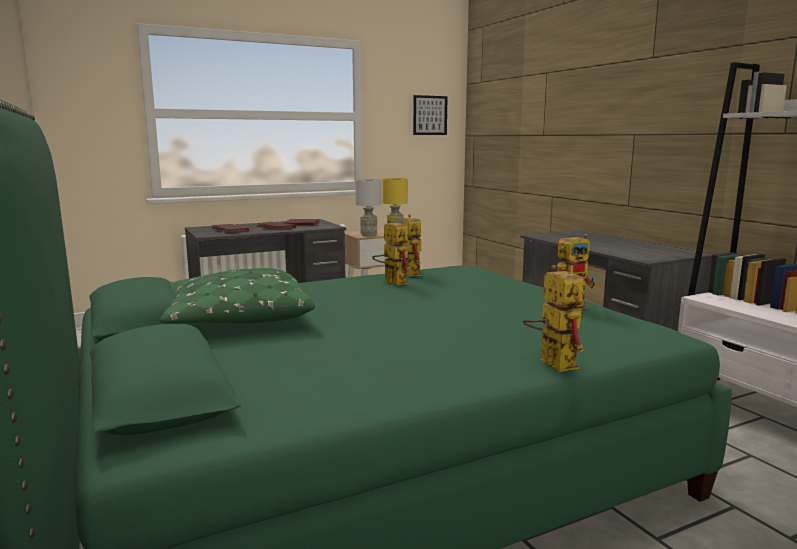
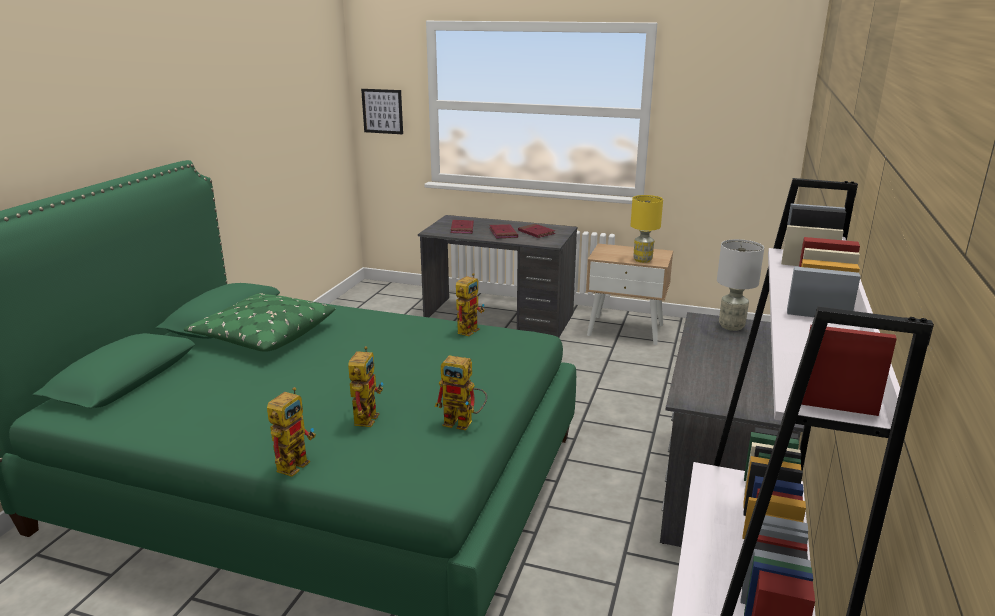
camera: 45 degrees right, 10 degrees up
(368, 235) = (607, 257): grey table lamp -> grey table lamp (731, 326)
(391, 282) = (428, 335): toy robot -> toy robot (366, 416)
(430, 115) = (749, 115): picture -> picture (382, 111)

